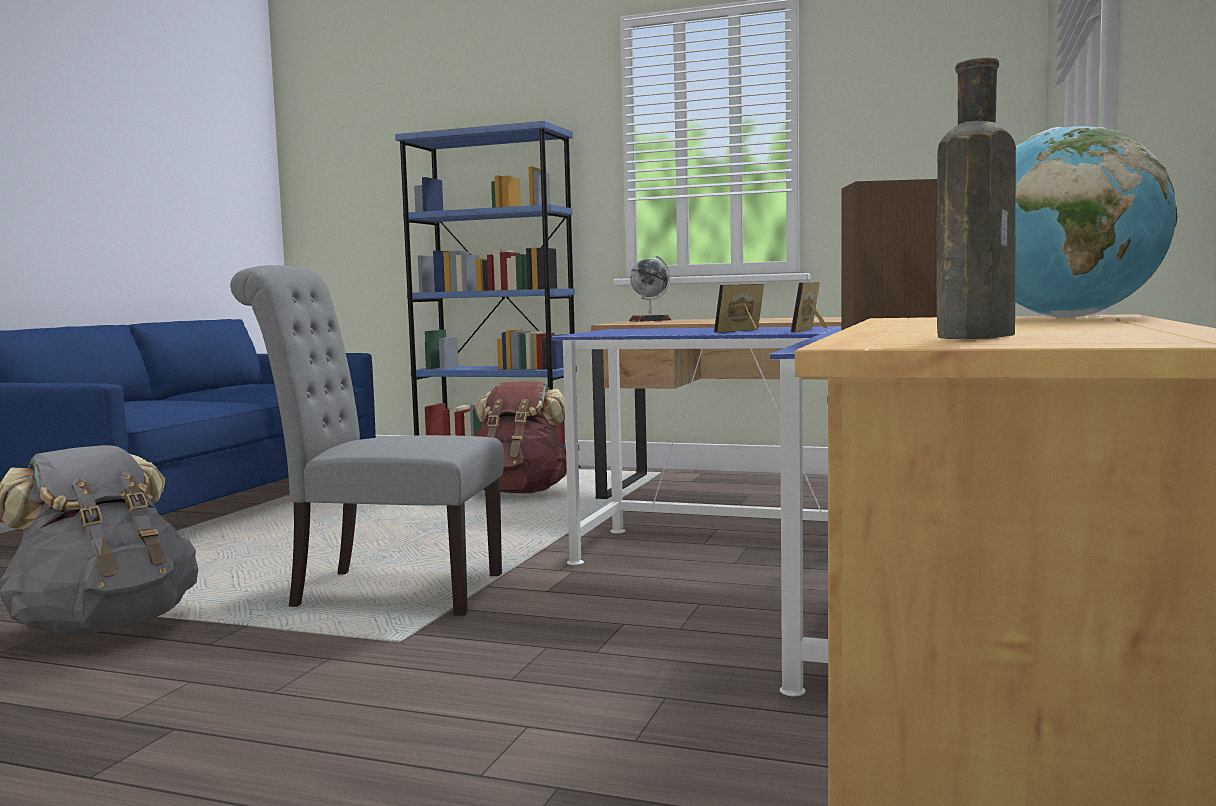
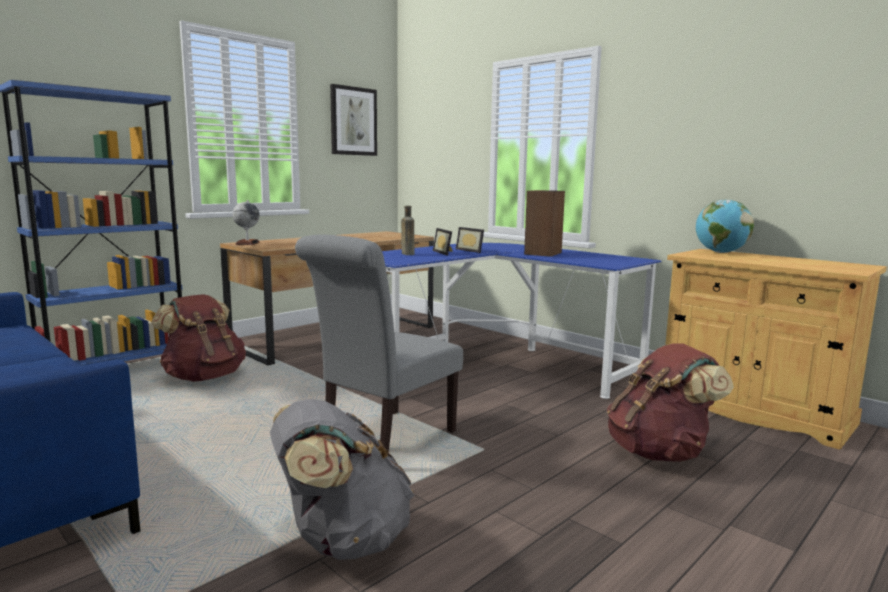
camera: 65 degrees left, 5 degrees up
(504, 778) = (660, 452): none -> brown backpack
(921, 106) = (353, 121): none -> picture
(977, 336) = (827, 266): brown bottle -> brown bottle (407, 254)

